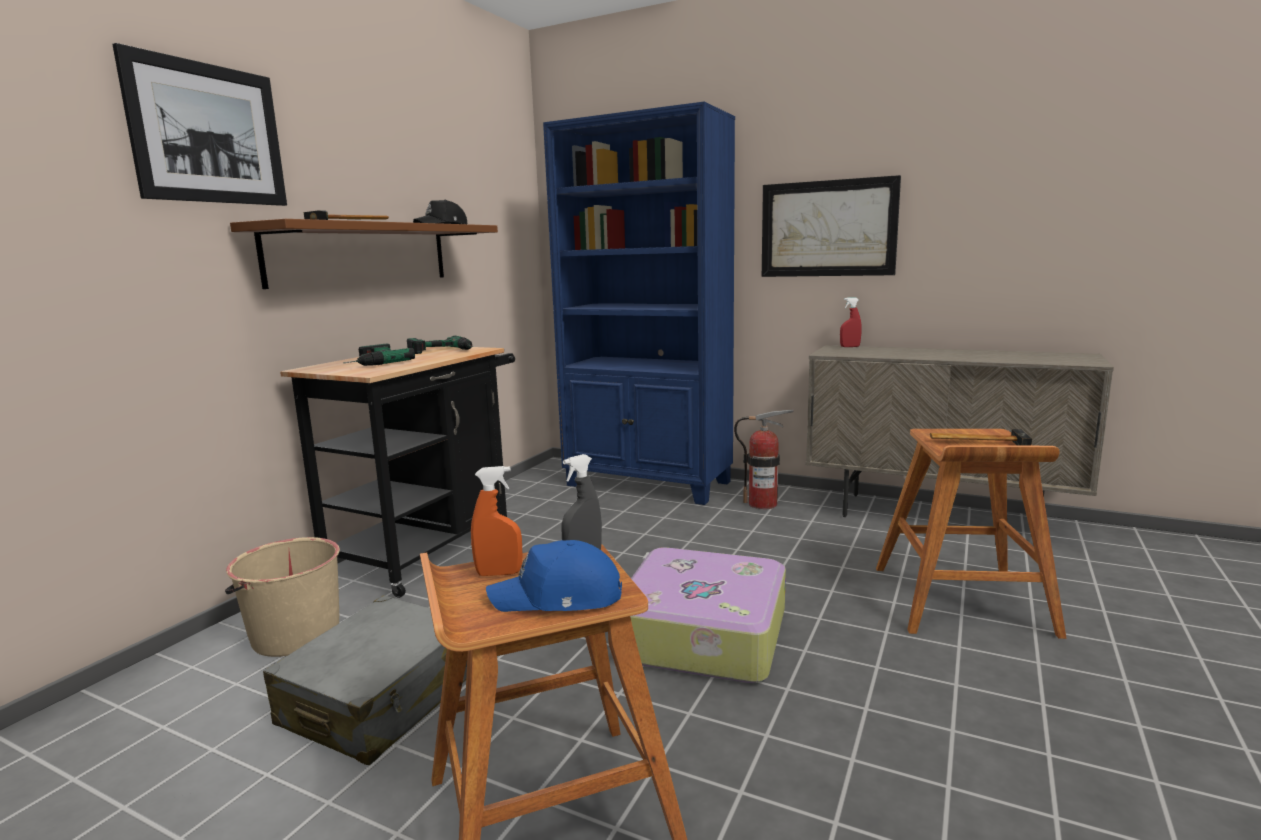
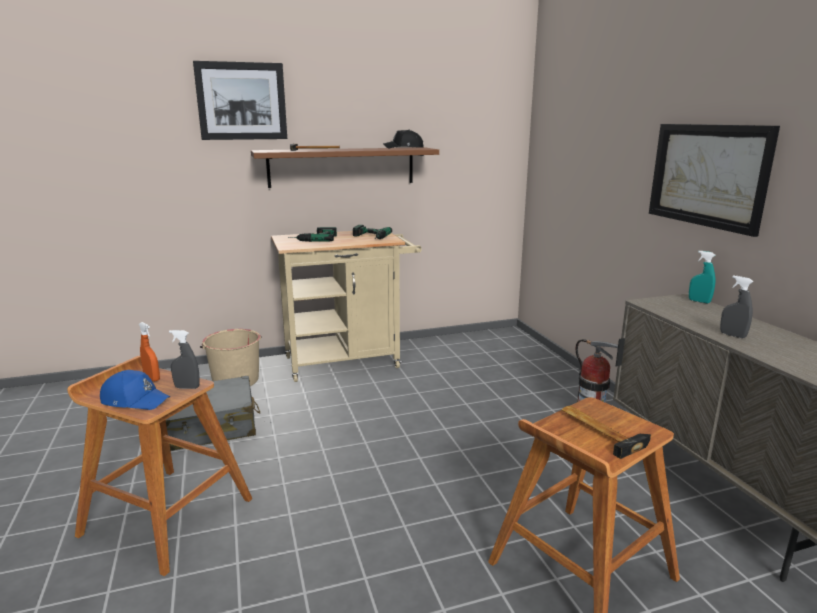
camera: 45 degrees right, 5 degrees up
(430, 548) = (349, 361): black cart -> beige cart
(558, 598) = (135, 400): blue cap -> blue cap turned 150 degrees clockwise
(649, 484) = (538, 370): blue bookcase -> none
(699, 634) = (372, 479): suitcase -> none
(850, 347) = (699, 301): red spray bottle -> turquoise spray bottle
(932, 356) = (732, 335): none -> grey spray bottle

